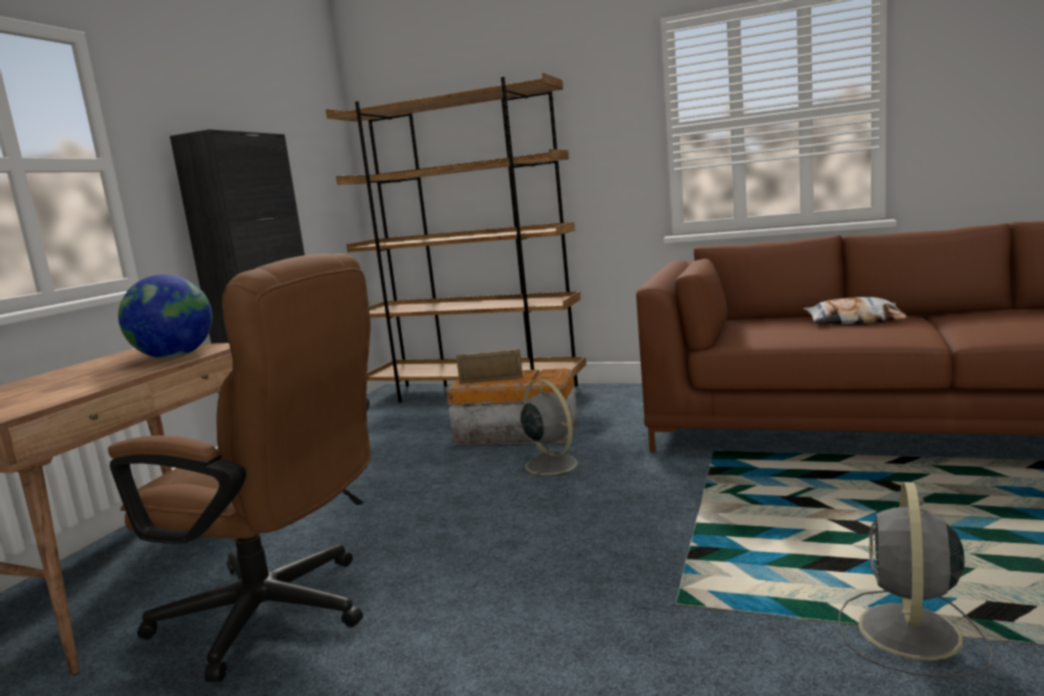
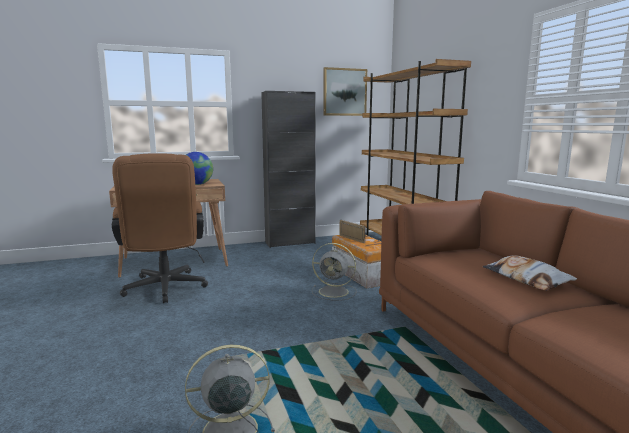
camera: 50 degrees right, 0 degrees up
(295, 139) = (344, 92): none -> picture
(549, 464) = (335, 292): grey fan -> grey fan turned 90 degrees clockwise

